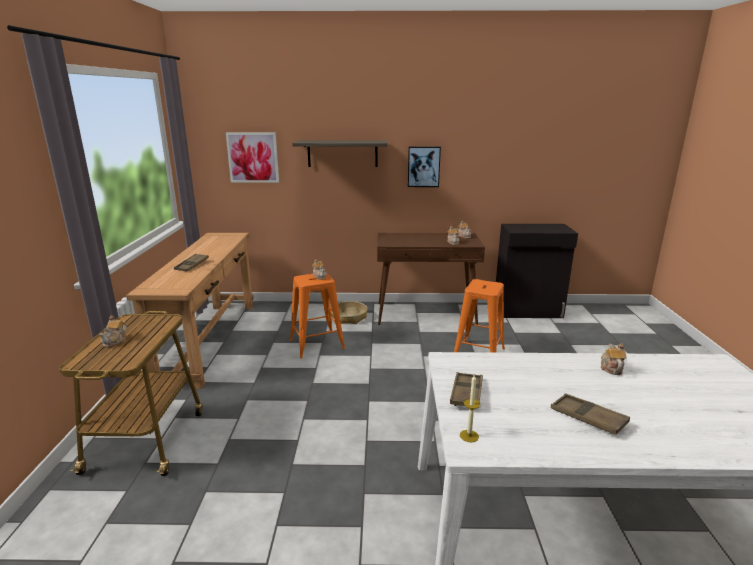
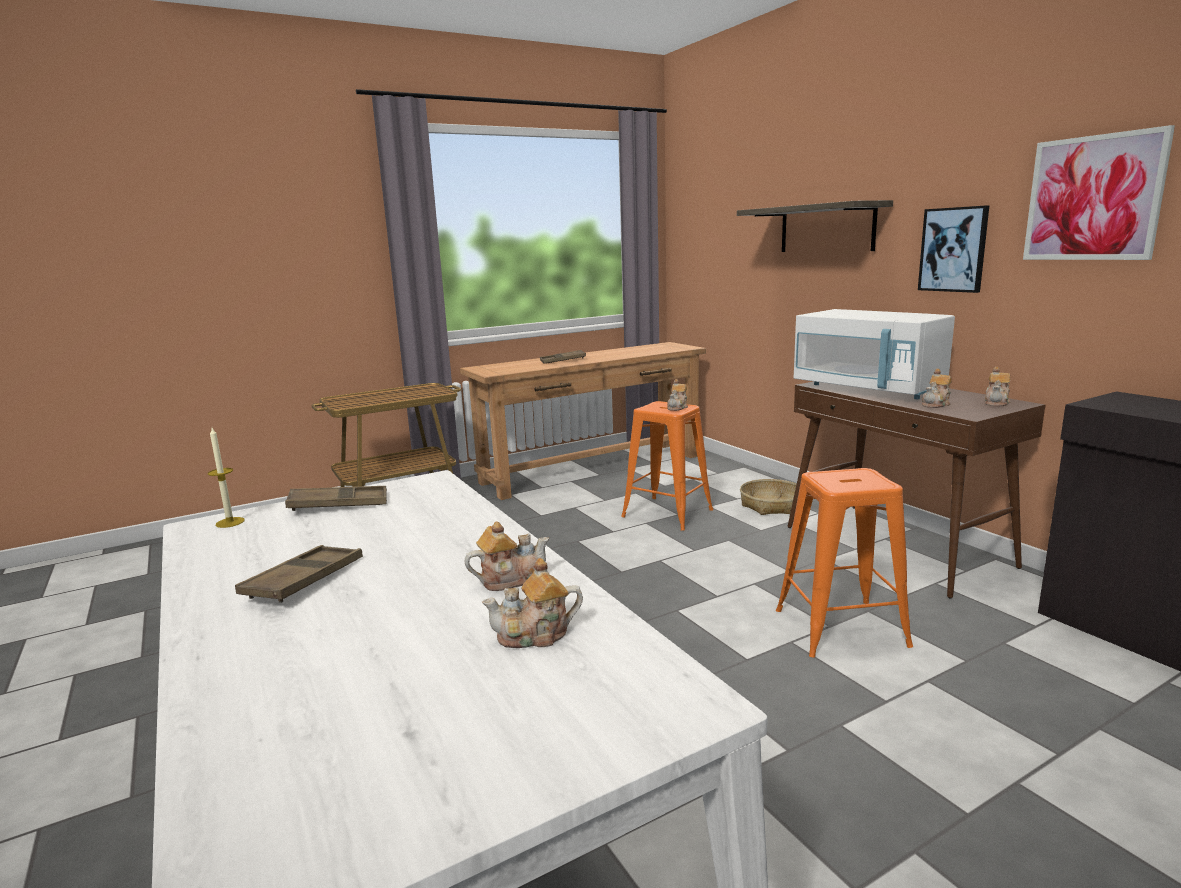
camera: 60 degrees right, 5 degrees down
(115, 341) = (382, 395): teapot -> teapot (535, 635)
(253, 157) = (725, 239): picture -> picture (1093, 198)
(410, 241) = (868, 389): none -> white microwave

